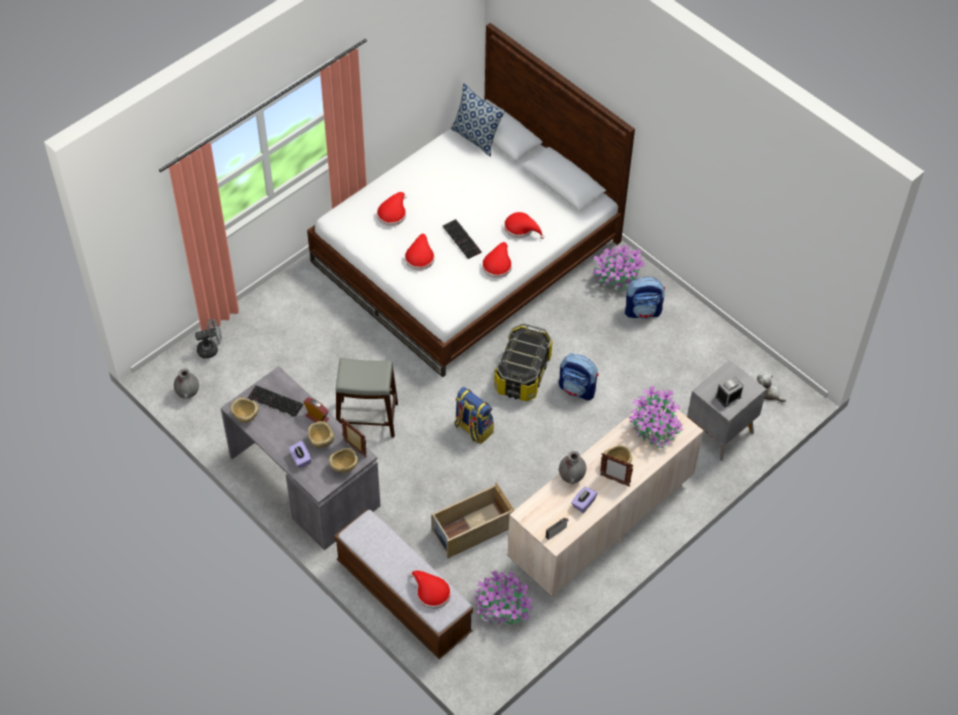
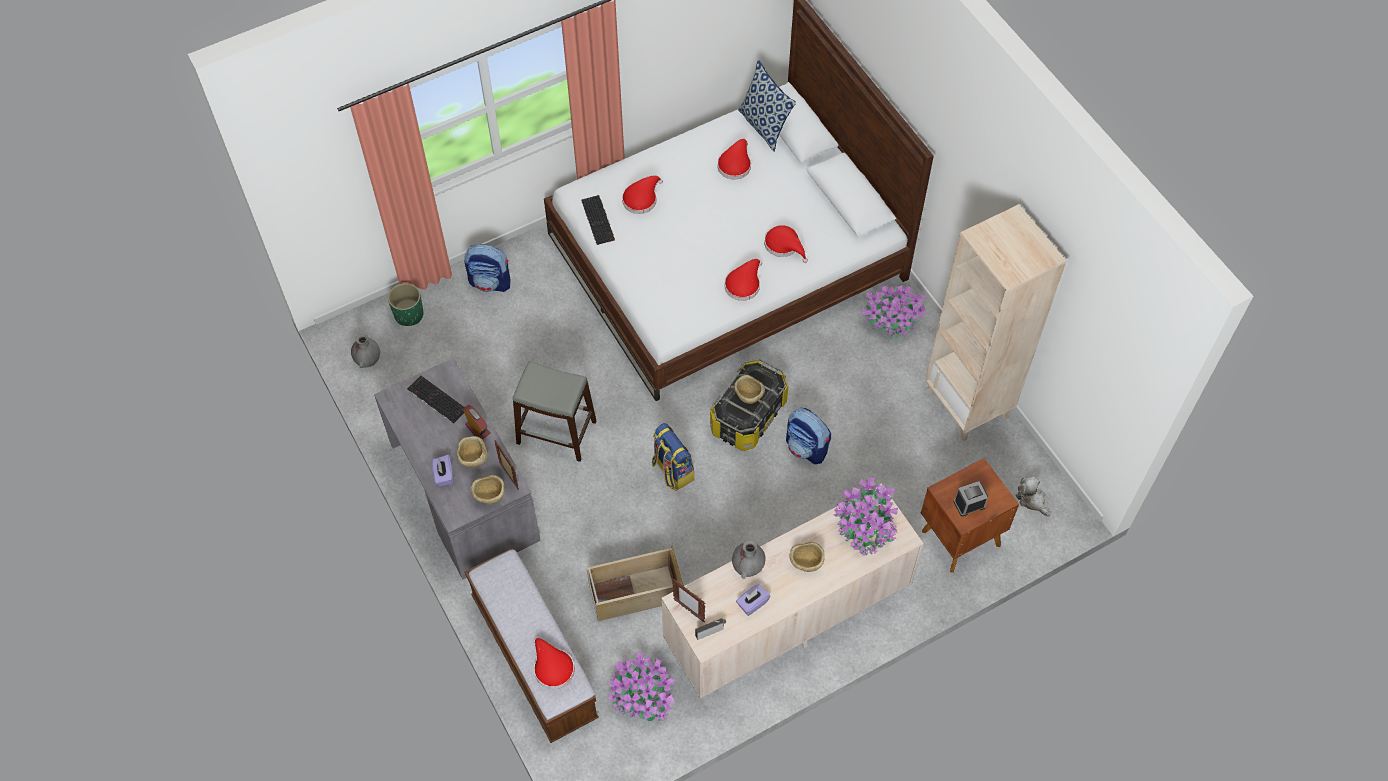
camera: 15 degrees right, 5 degrees up
(211, 349) = (408, 314): grey fan -> green planter
(245, 417) = (398, 411): beige bowl -> beige bowl (748, 396)
(419, 257) = (657, 257): red hat -> red hat (735, 164)
(462, 239) = (712, 245): keyboard -> keyboard (599, 220)
(614, 480) = (798, 583): picture frame -> picture frame (689, 610)
(643, 311) = (910, 369): backpack -> backpack (491, 282)
(697, 330) = (968, 404): none -> beige bookcase
(719, 432) = (959, 537): grey nightstand -> brown nightstand

